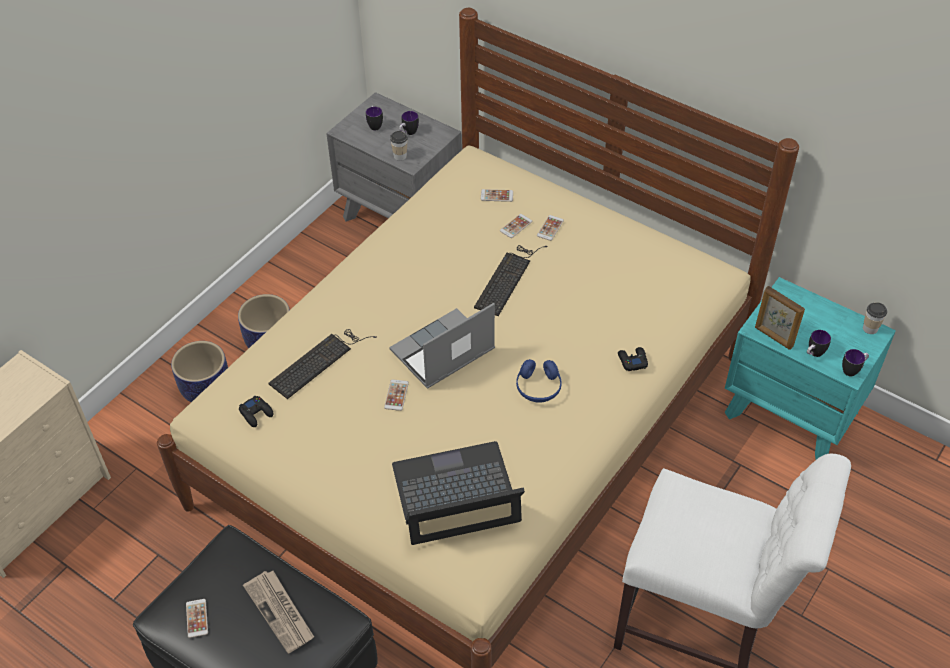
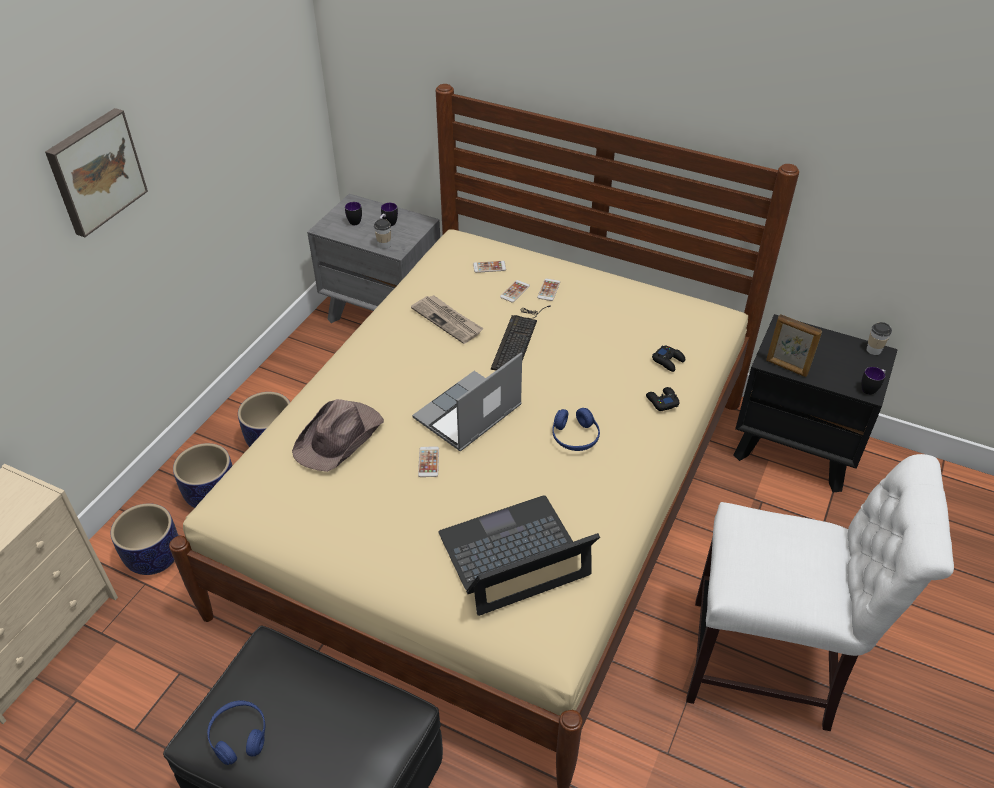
camera: 10 degrees left, 5 degrees down
(119, 92) = (95, 171): none -> picture
(147, 444) = (155, 557): none -> planter
(197, 618) = (239, 736): phone -> blue headphones
(256, 413) = (280, 498): black game controller -> black game controller (668, 361)
(280, 612) = (335, 714): newspaper -> newspaper (448, 320)
(319, 361) = (340, 437): keyboard -> brown hat
(792, 413) = (796, 448): turquoise nightstand -> black nightstand
(813, 354) = (829, 378): mug -> none

